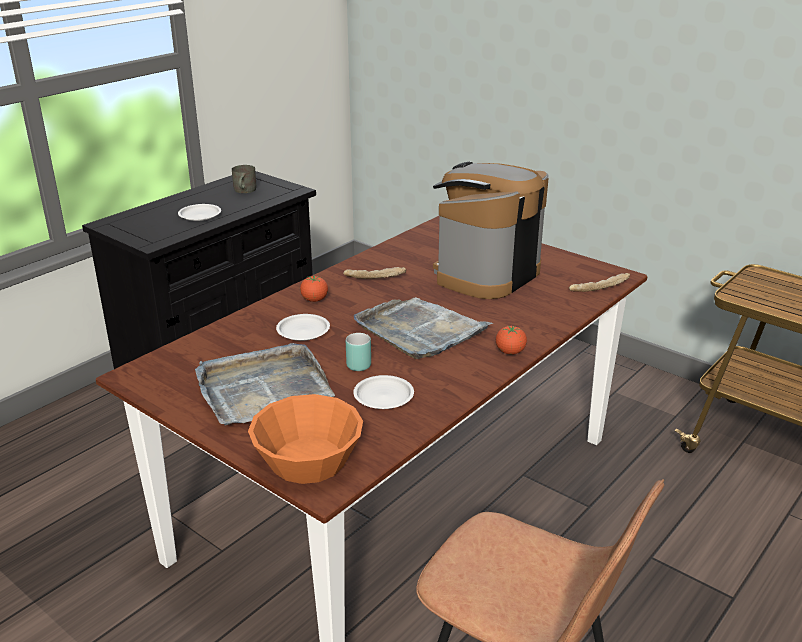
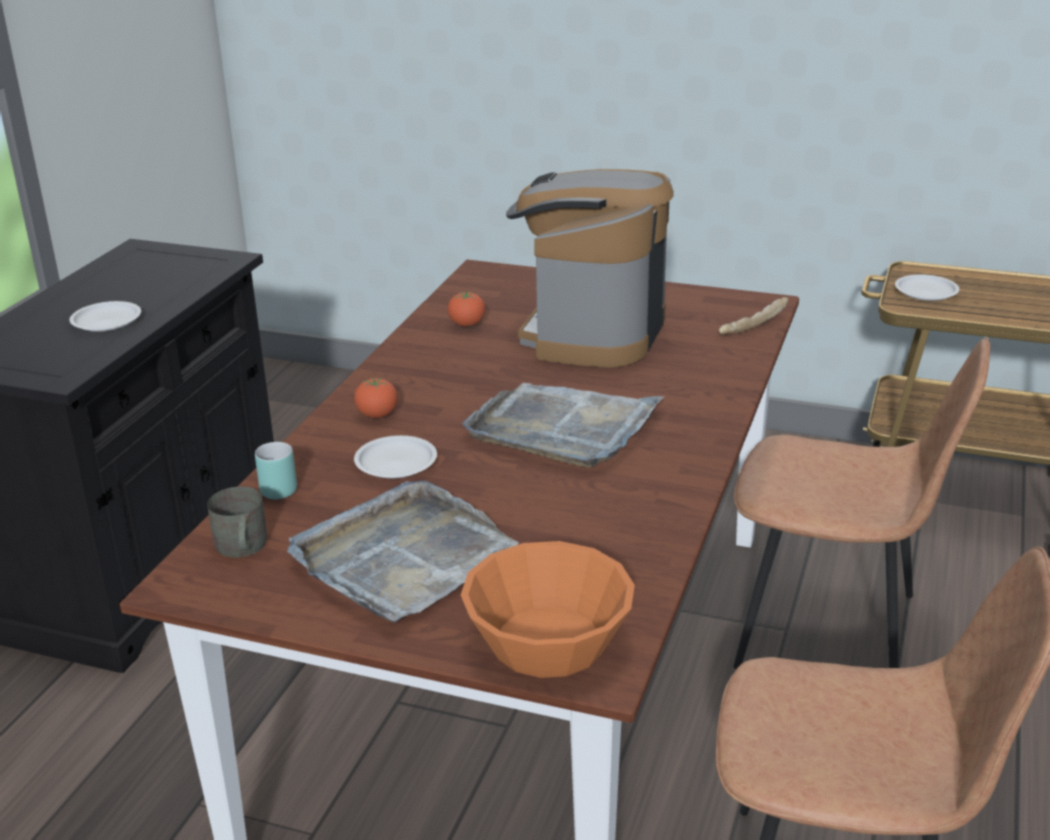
camera: 20 degrees left, 0 degrees up
(244, 190) = (148, 272): grey mug -> grey mug (241, 548)
(356, 363) = (510, 491): turquoise mug -> turquoise mug (273, 488)
(374, 277) = (440, 366): bread -> none
(384, 396) = (585, 528): white plate -> white plate (926, 291)
(510, 352) = (706, 431): tomato -> tomato (467, 325)
(621, 516) = (832, 632): none -> brown chair

